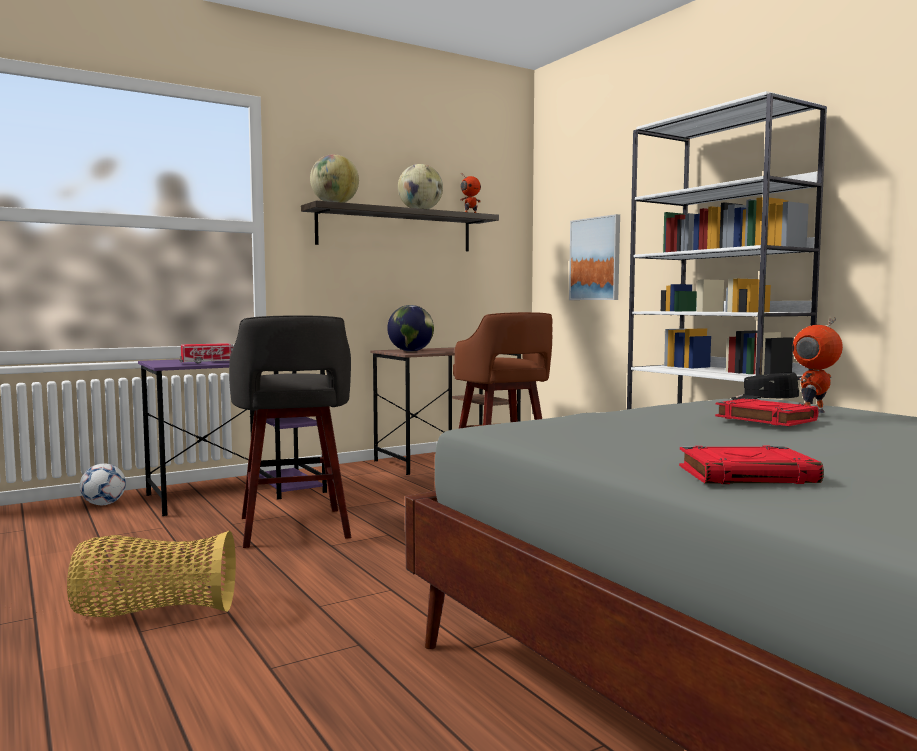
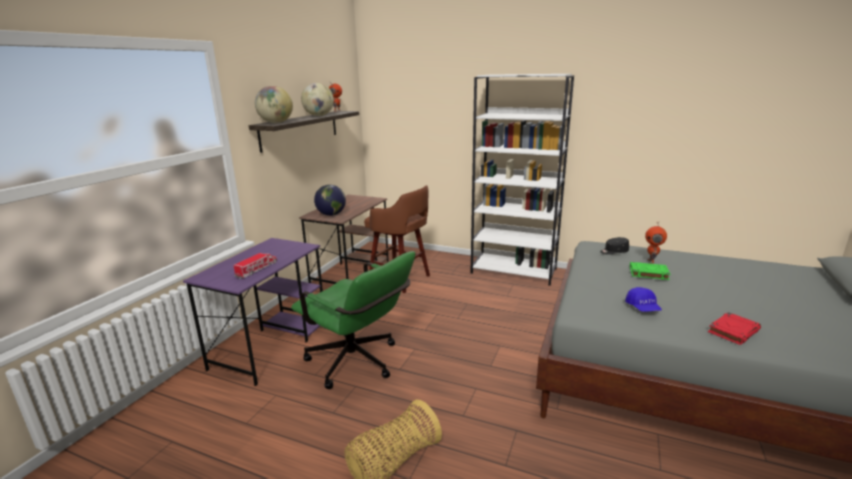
camera: 35 degrees left, 15 degrees up
(104, 504) = (189, 392): football -> none
(294, 529) = (358, 364): grey stool -> green office chair
(595, 259) = (417, 136): picture -> none
(628, 437) = (642, 308): none -> blue cap
(764, 419) = (648, 273): red book -> green book

